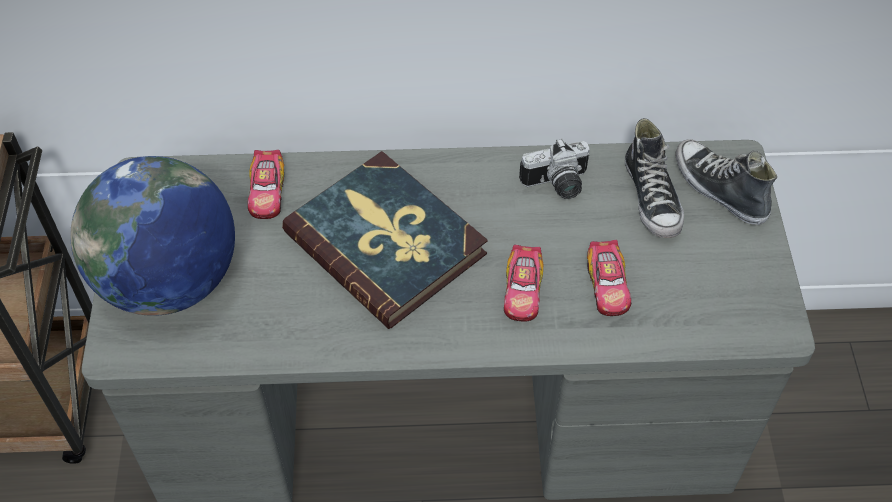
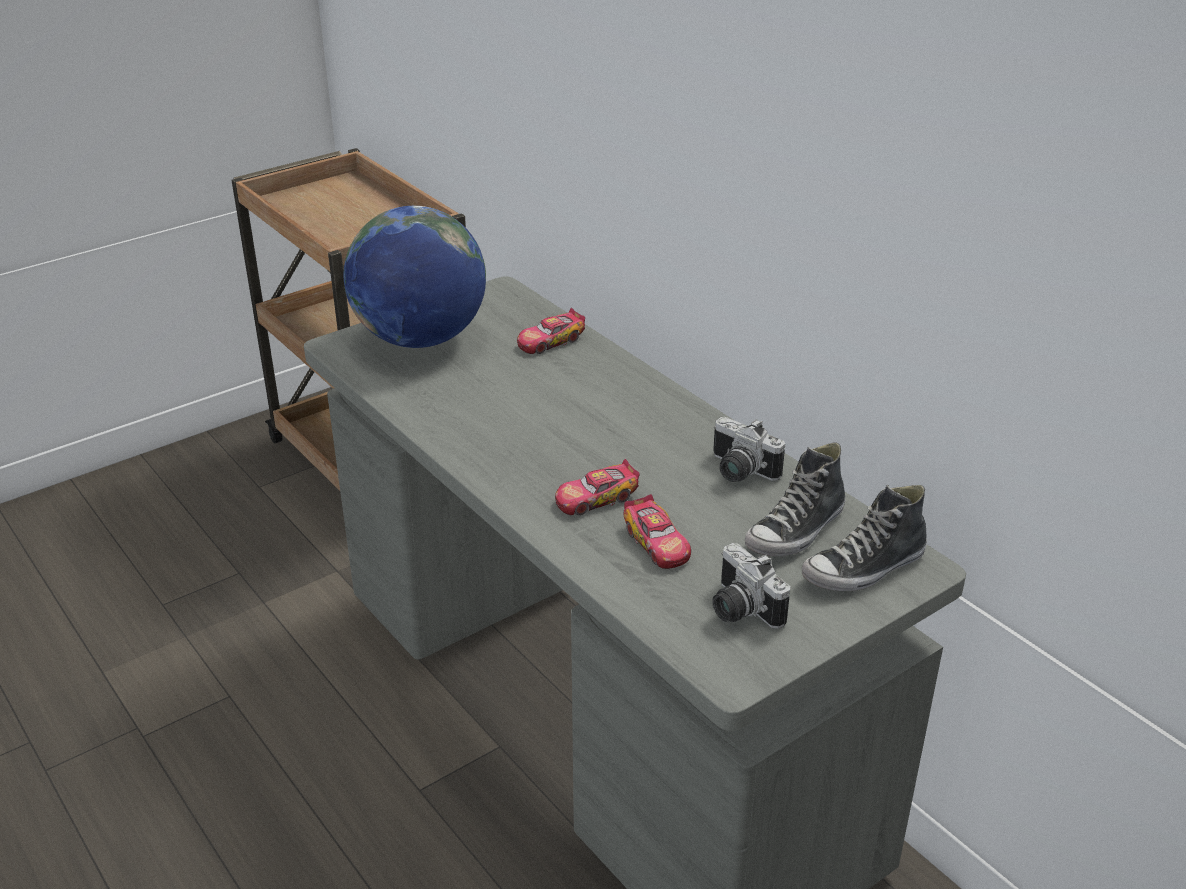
camera: 55 degrees right, 20 degrees down
(386, 243) = (565, 412): book -> none
(607, 285) = (657, 544): toy car -> toy car turned 75 degrees counterclockwise
(714, 283) = (739, 609): none -> camera
(719, 189) = (864, 569): shoe -> shoe turned 135 degrees counterclockwise

